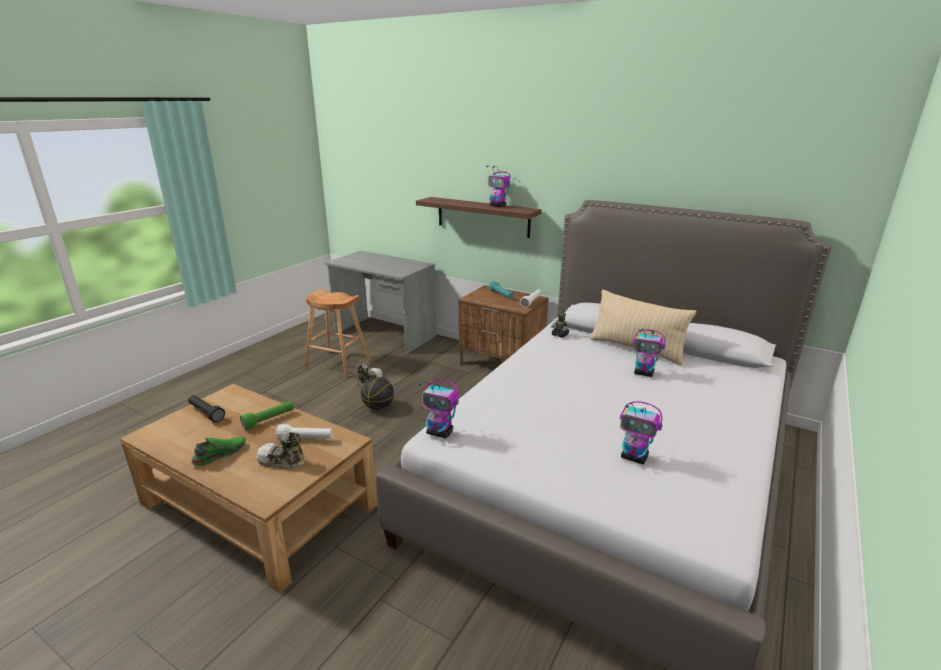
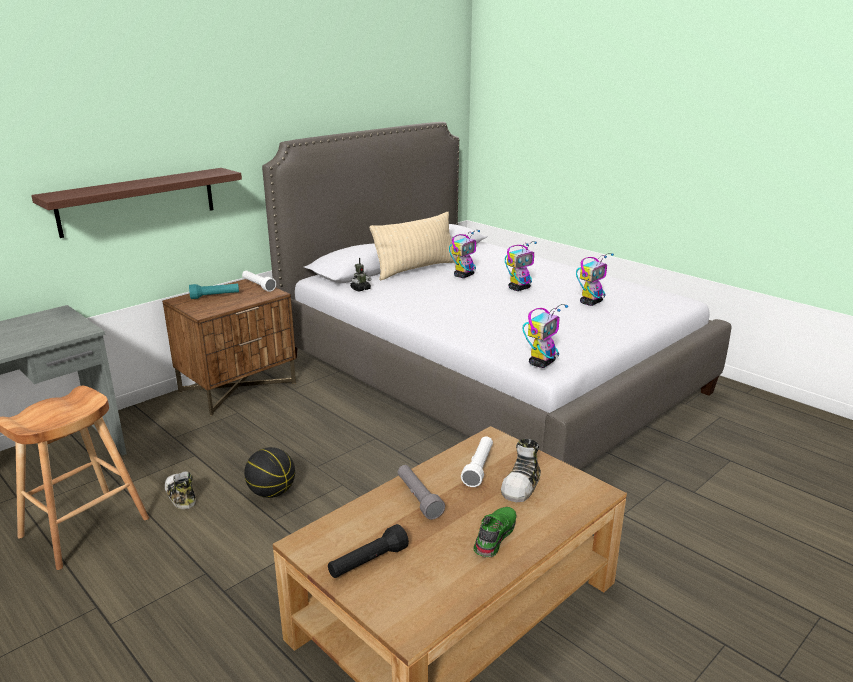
camera: 75 degrees left, 0 degrees up
(219, 454) = (493, 536): green shoe -> green shoe turned 60 degrees clockwise
(269, 420) = (418, 498): green flashlight -> grey flashlight
(498, 206) = (174, 177): toy robot -> toy robot (519, 288)

